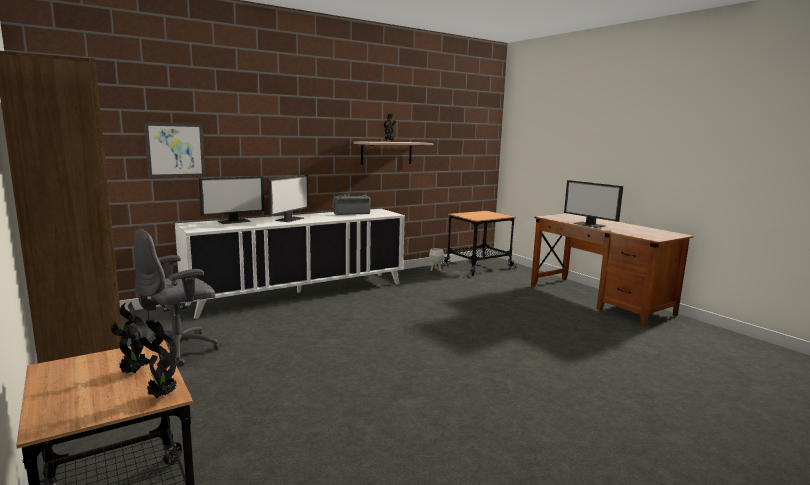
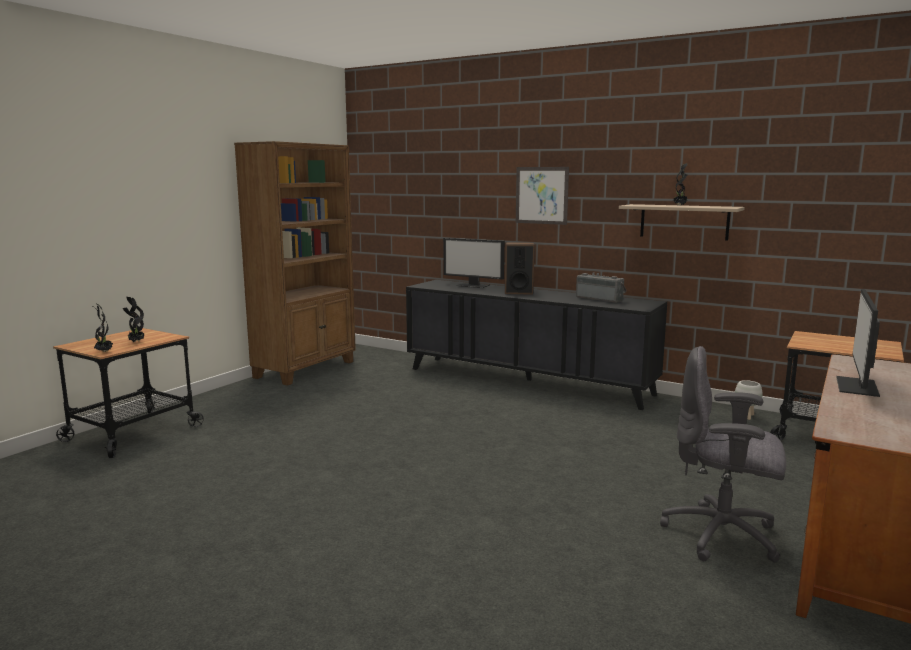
camera: 65 degrees right, 0 degrees up
(175, 150) = (441, 210): picture -> picture (541, 195)
(179, 350) = (350, 382): grey office chair -> grey office chair (723, 536)
(289, 219) = (518, 292): monitor -> speaker
(300, 293) = (526, 381): white cabinet -> black cabinet

